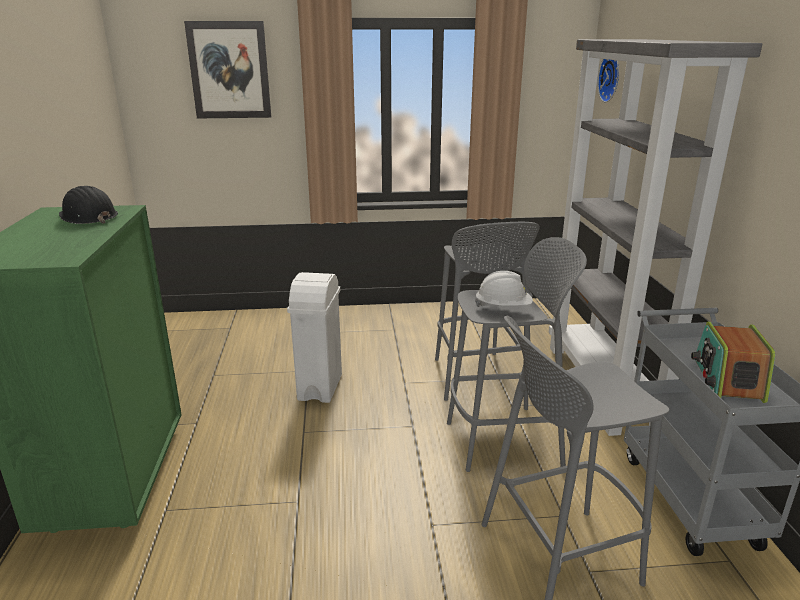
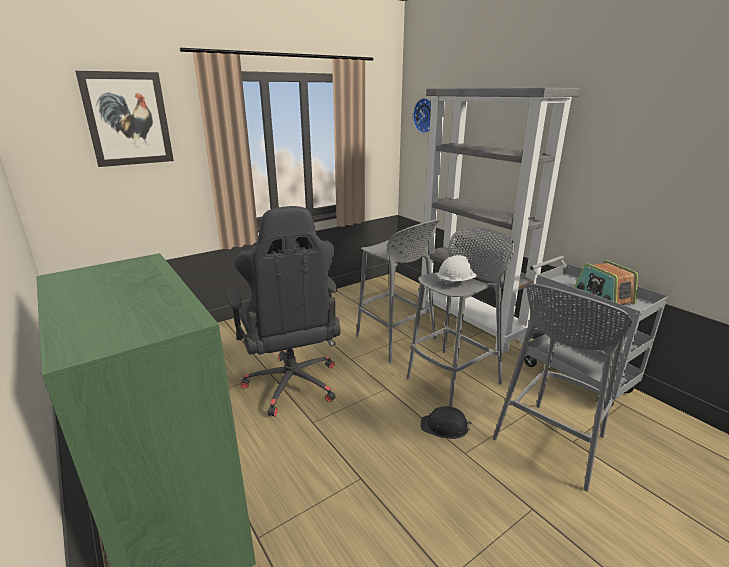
camera: 30 degrees left, 0 degrees up
(88, 216) = (120, 275): black hard hat -> black hard hat (445, 427)
(319, 388) = (292, 383): white trash can -> black office chair

